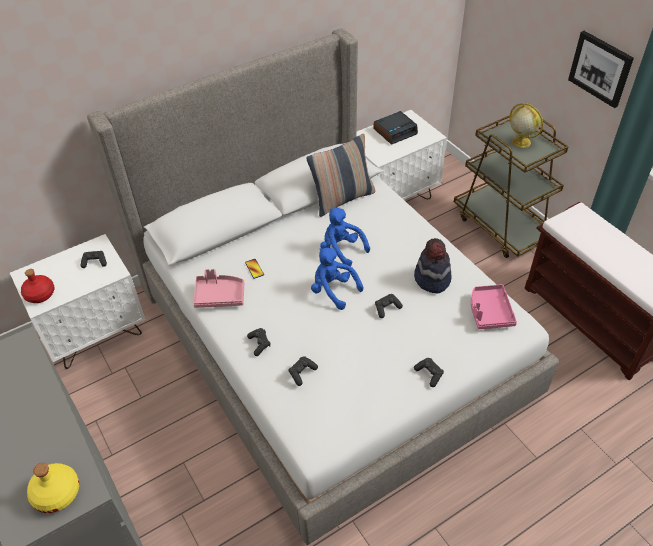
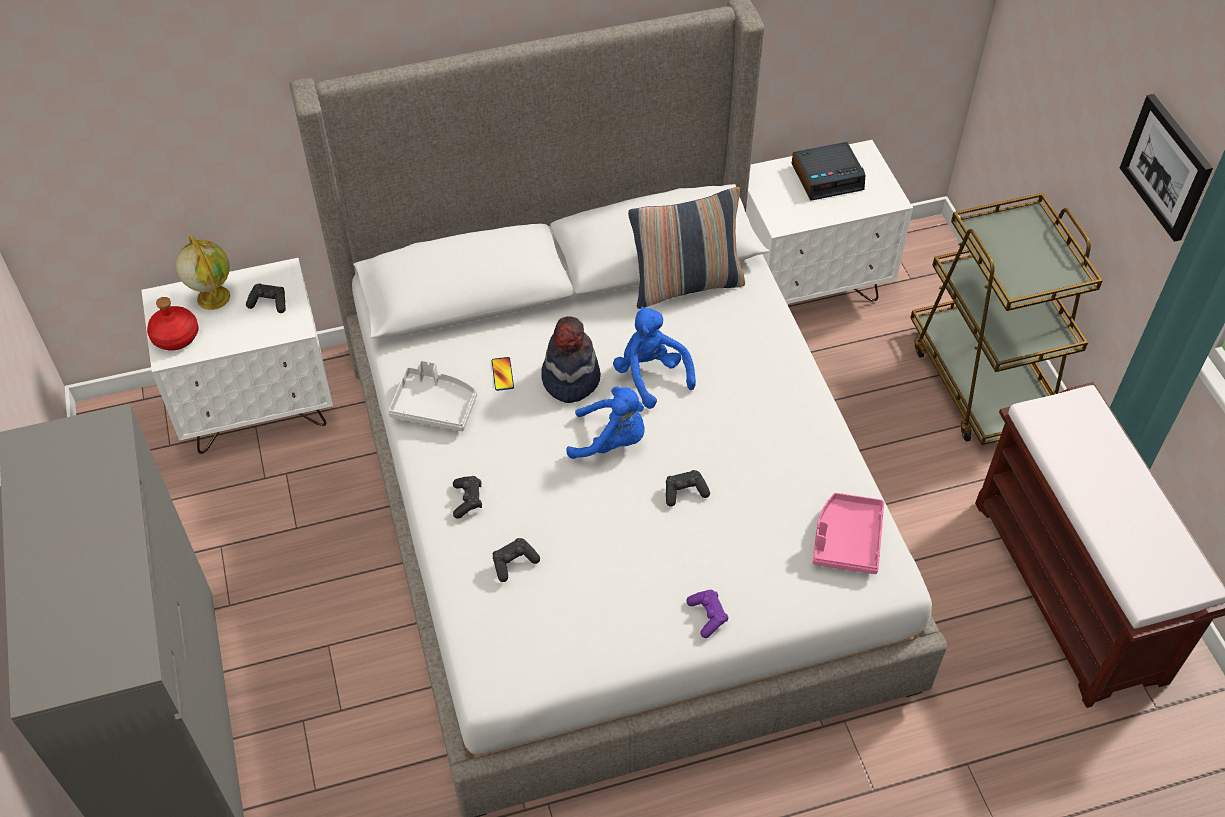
camera: 15 degrees right, 5 degrees up
(57, 493) = (96, 653): yellow bottle -> none
(219, 296) = (435, 406): pink tray -> grey tray
(333, 290) = (611, 441): blue plush toy -> blue plush toy turned 135 degrees clockwise
(429, 374) = (707, 616): black game controller -> purple game controller
(432, 279) = (776, 461): hat -> hat (570, 379)
(520, 142) = (1025, 251): globe -> globe (212, 297)

